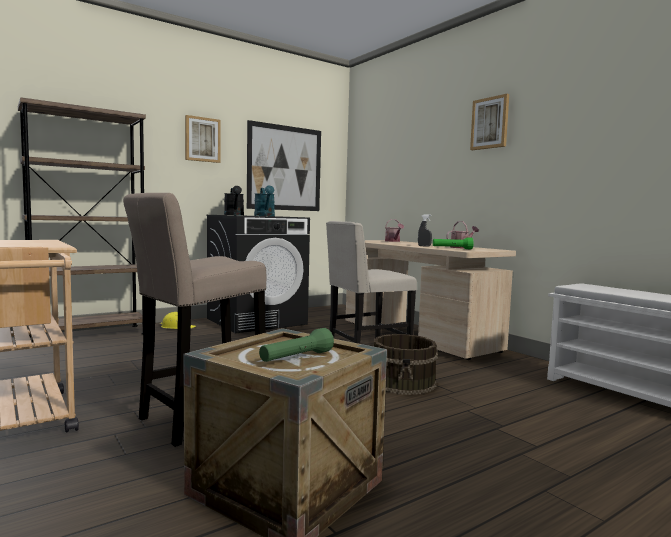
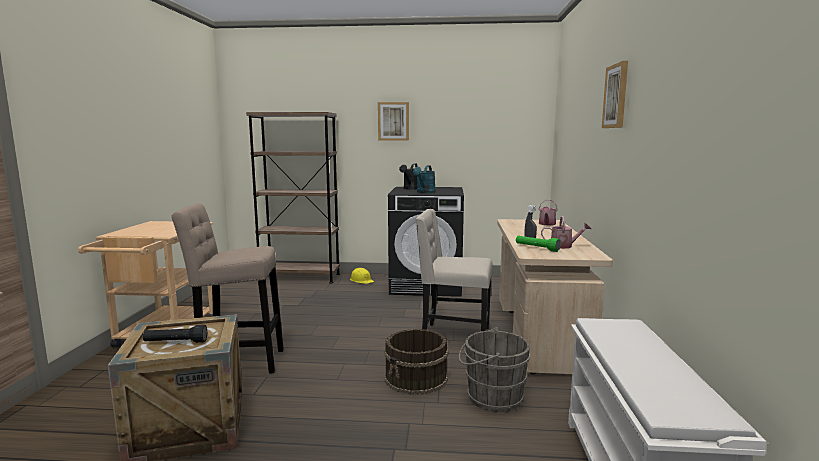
camera: 40 degrees right, 5 degrees up
(285, 168) = (476, 140): picture -> none
(296, 358) = (175, 342): green flashlight -> black flashlight
(477, 379) = (491, 397): none -> grey bucket

